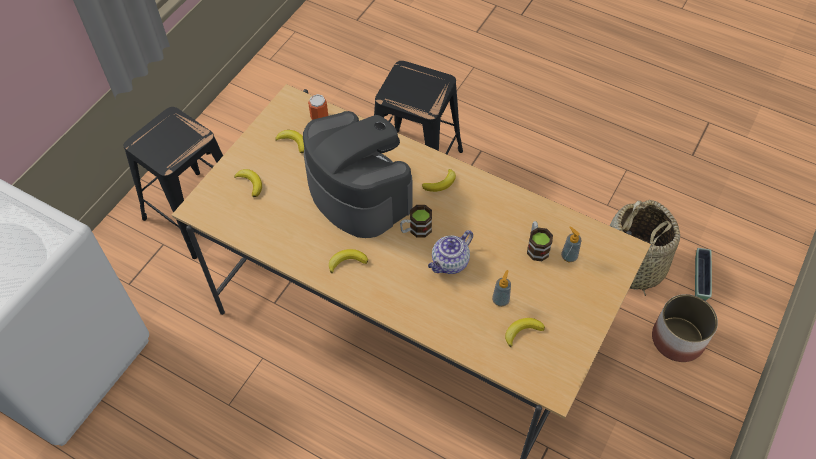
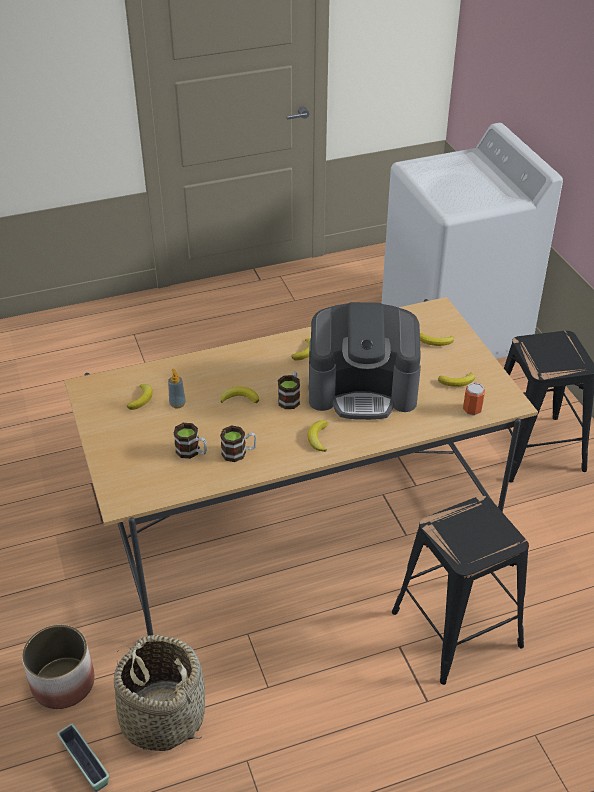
camera: 130 degrees right, 15 degrees down
(450, 263) = (239, 398): teapot -> banana
(505, 218) = (239, 453): none -> mug
(569, 256) = (160, 464): soap dispenser -> none

